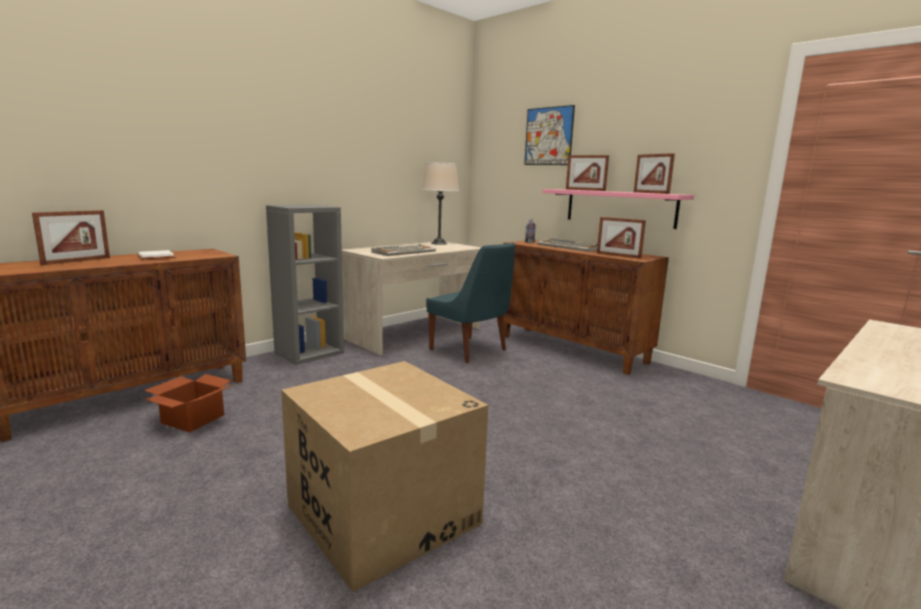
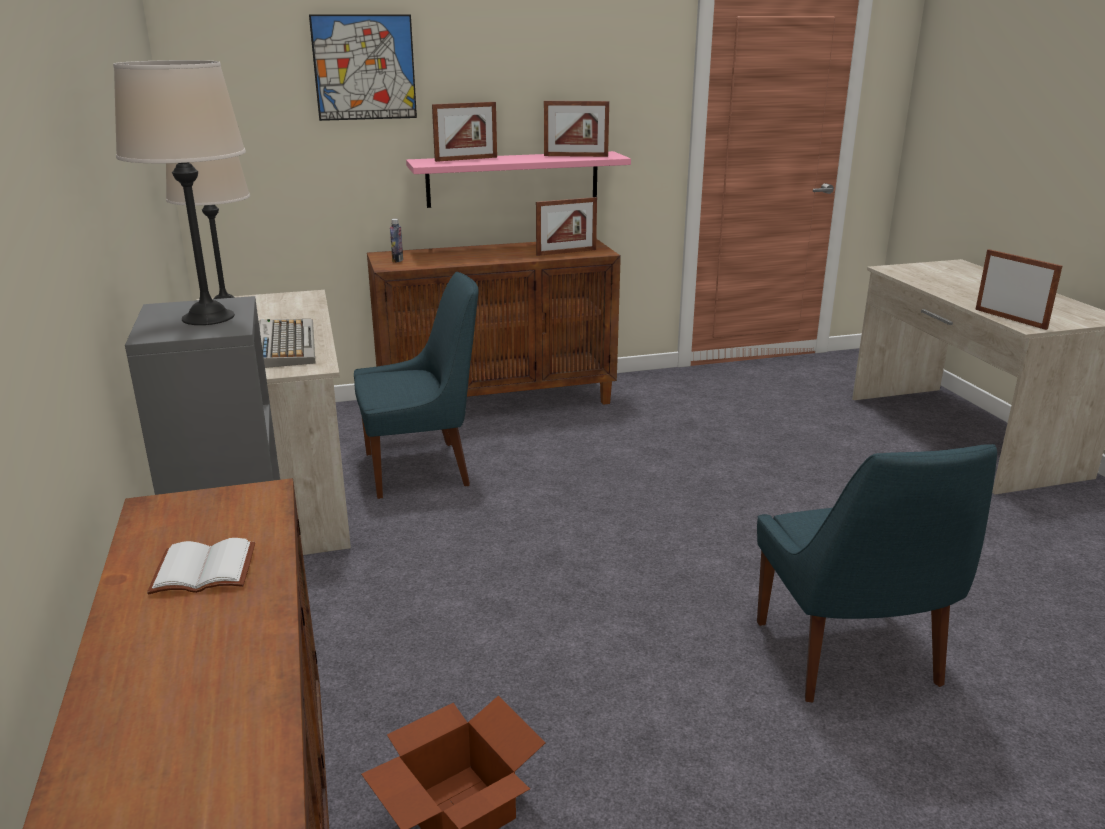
camera: 60 degrees left, 10 degrees up
(77, 261) = (150, 685): picture frame -> picture frame (1010, 319)
(304, 206) = (207, 317): none -> beige table lamp
(382, 514) = (849, 657): cardboard box -> blue chair
(569, 247) = (467, 253): keyboard -> none

